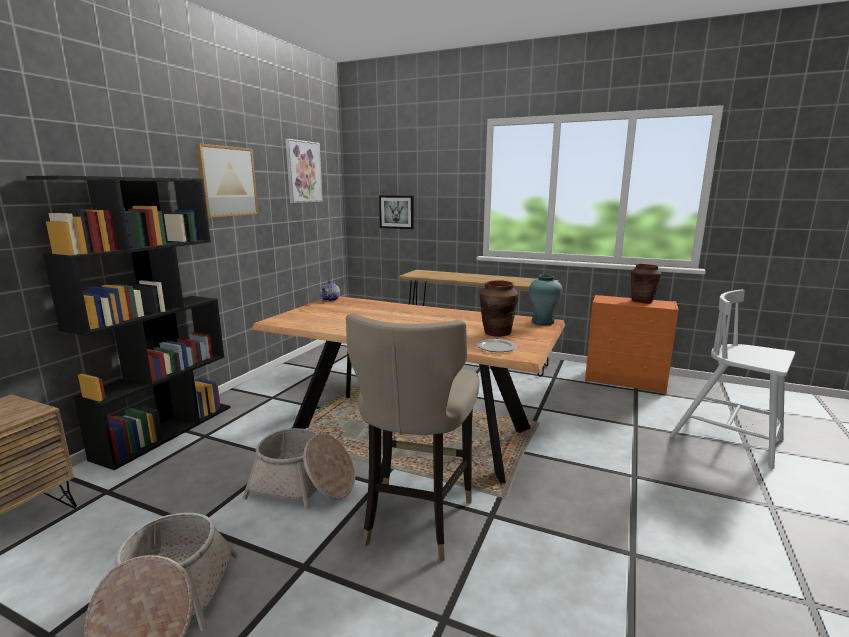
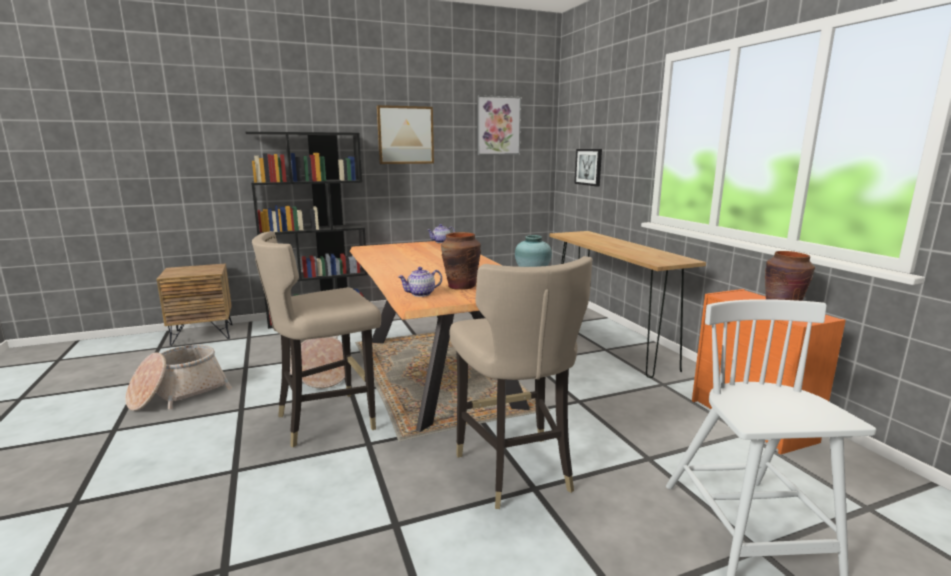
camera: 45 degrees right, 0 degrees up
(497, 347) = (421, 294): plate -> teapot
(603, 471) = (514, 469): none -> beige stool

